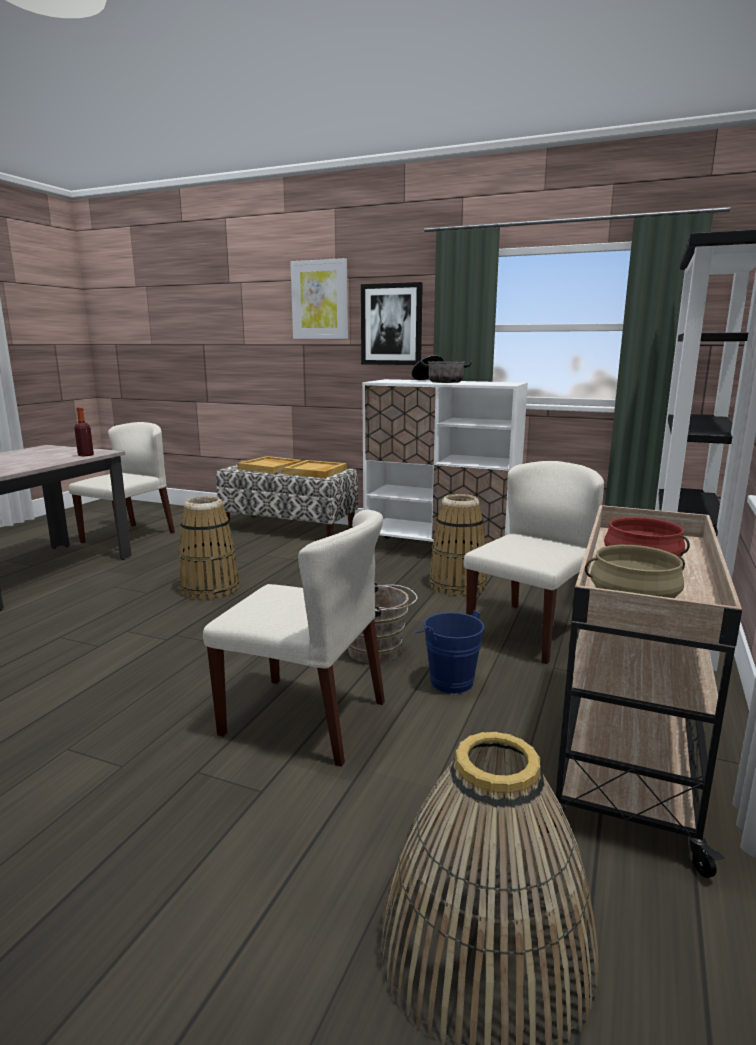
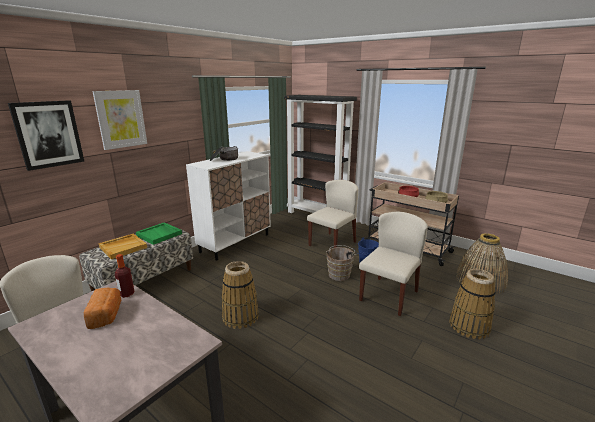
camera: 75 degrees left, 5 degrees up
(46, 456) = (106, 315): none -> bread
(315, 472) = (159, 234): beige tray -> green tray
(391, 324) = (172, 131): picture -> picture (48, 134)
(457, 585) = (281, 247): basket -> basket (469, 326)
(529, 631) = (332, 243): beige chair -> beige chair turned 75 degrees clockwise

